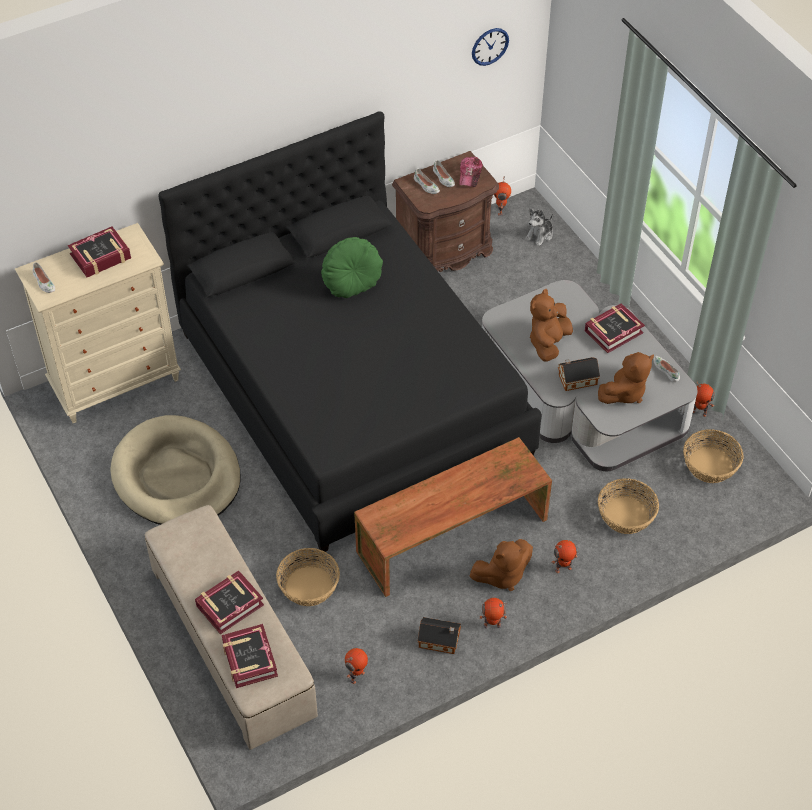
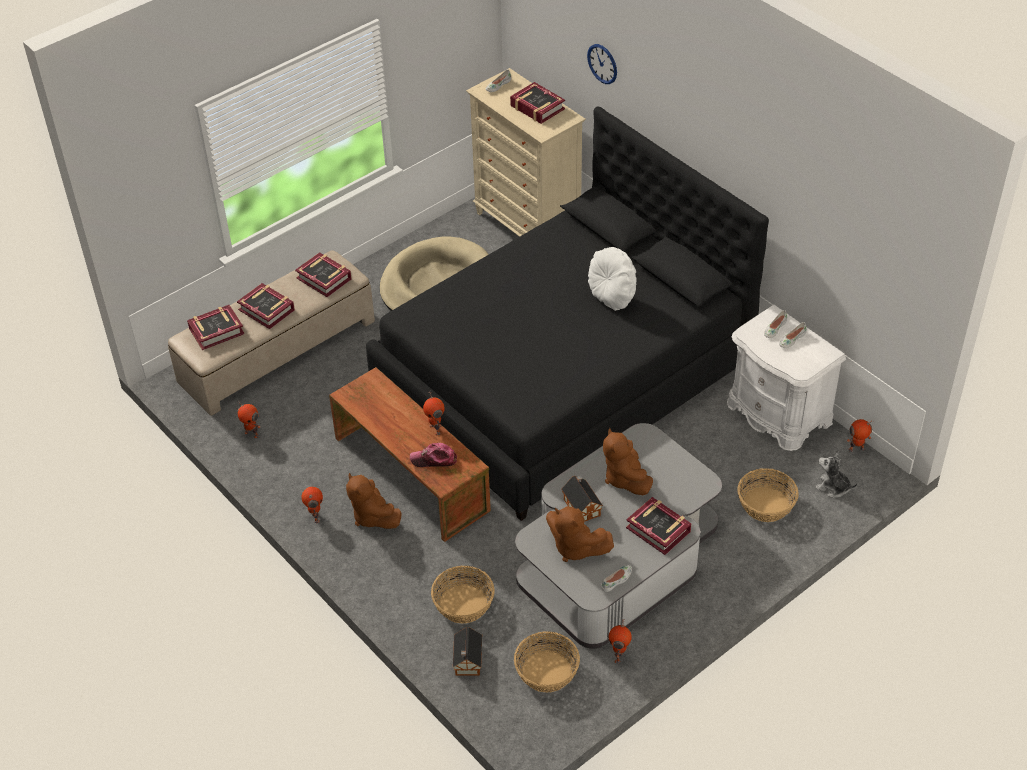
camera: 80 degrees right, 5 degrees down
(195, 544) = (324, 278): none -> book
(309, 586) = (338, 387): basket -> basket (765, 505)
(352, 287) = (611, 298): green pillow -> white pillow
(440, 641) = (294, 483): toy house -> toy house (467, 661)
(446, 251) = (776, 415): brown nightstand -> white nightstand
(470, 174) = (806, 358): cap -> cap (434, 459)
(490, 46) = (885, 265): wall clock -> wall clock (602, 63)
(548, 343) = (625, 478): brown plush toy -> brown plush toy turned 120 degrees counterclockwise
(563, 568) = (389, 561): toy robot -> toy robot (435, 429)

